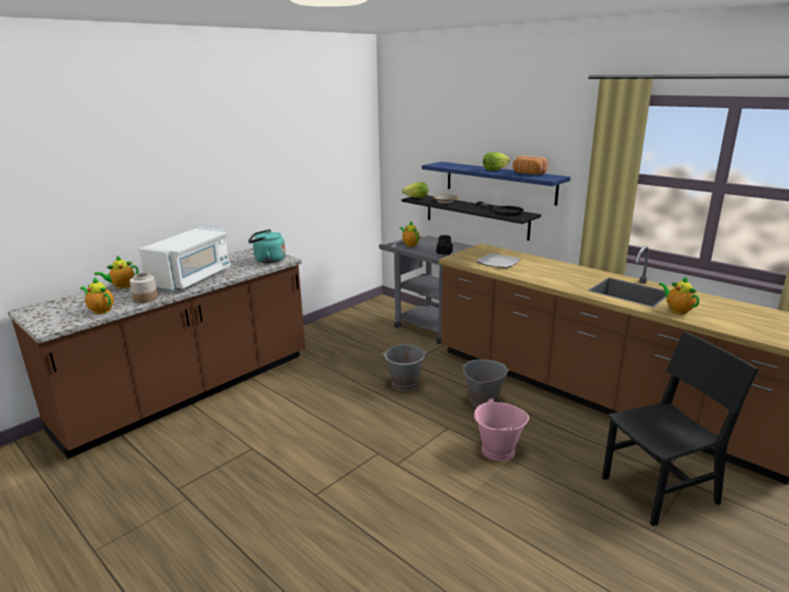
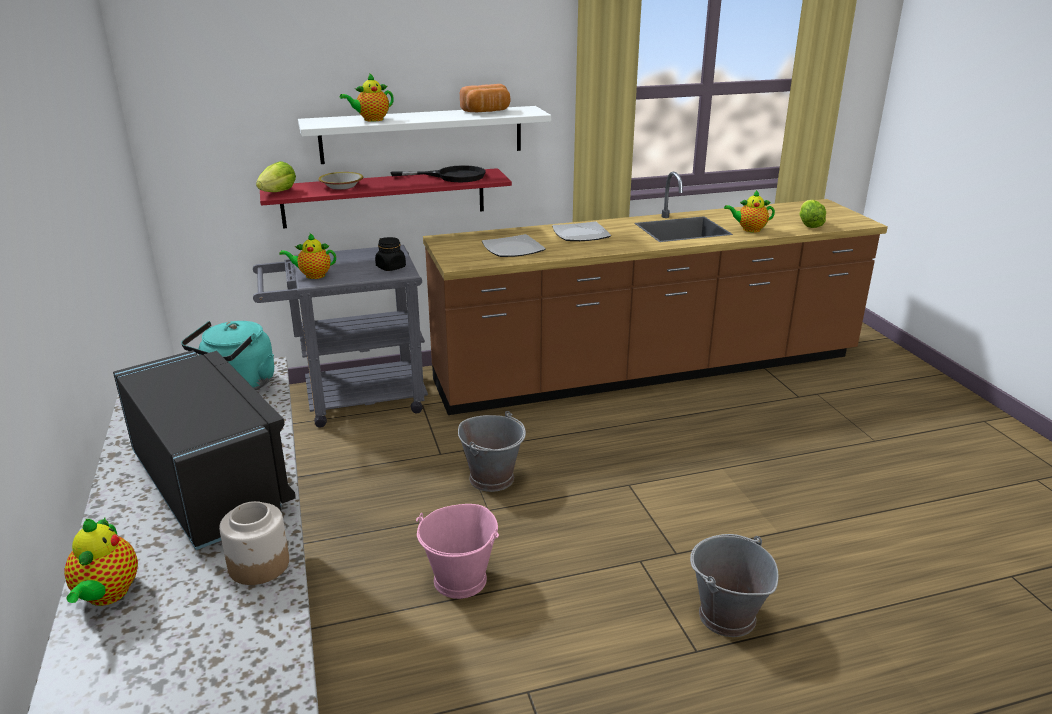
camera: 60 degrees left, 5 degrees up
(100, 310) = (251, 646): teapot -> teapot (371, 119)
(192, 278) = (211, 485): white microwave -> black microwave
(476, 216) = (384, 198): black shelf -> red shelf
(483, 401) = (593, 437): grey bucket -> grey bucket (726, 616)
(494, 170) = (428, 115): lettuce -> lettuce (809, 225)
(498, 450) = (701, 469): pink bucket -> pink bucket (461, 580)
(499, 182) = (422, 134): blue shelf -> white shelf
(554, 270) = (580, 235): none -> plate
(659, 490) = (822, 411): black chair -> none

